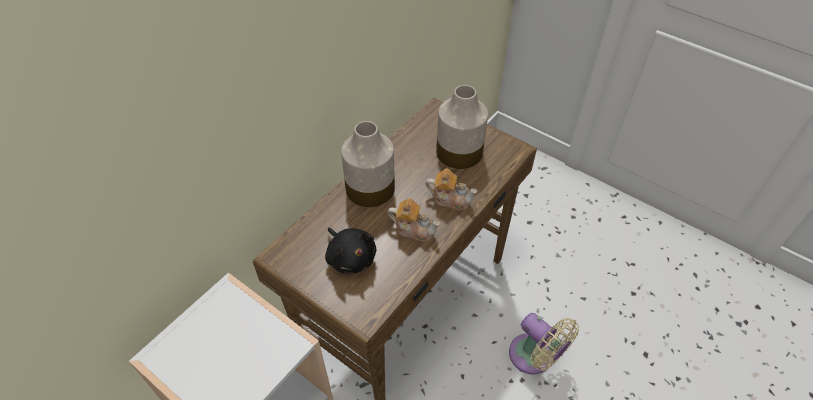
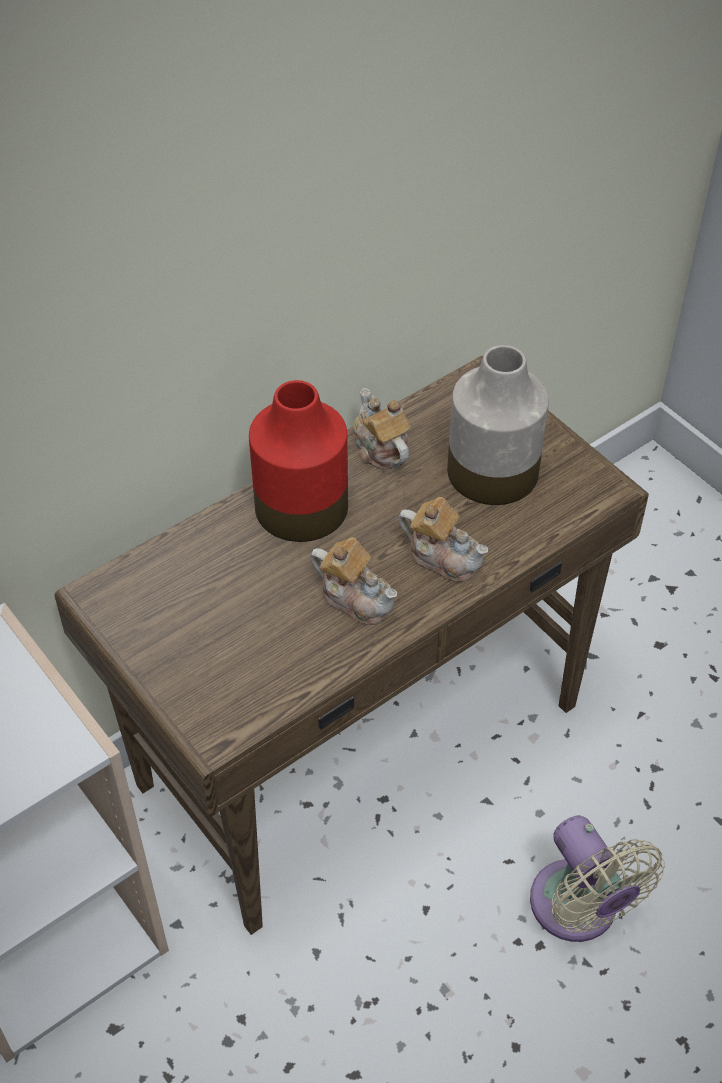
camera: 15 degrees right, 0 degrees up
(350, 257) = (224, 624): black plush toy -> none
(370, 188) = (300, 506): beige vase -> red vase
(400, 151) = (380, 449): none -> teapot

